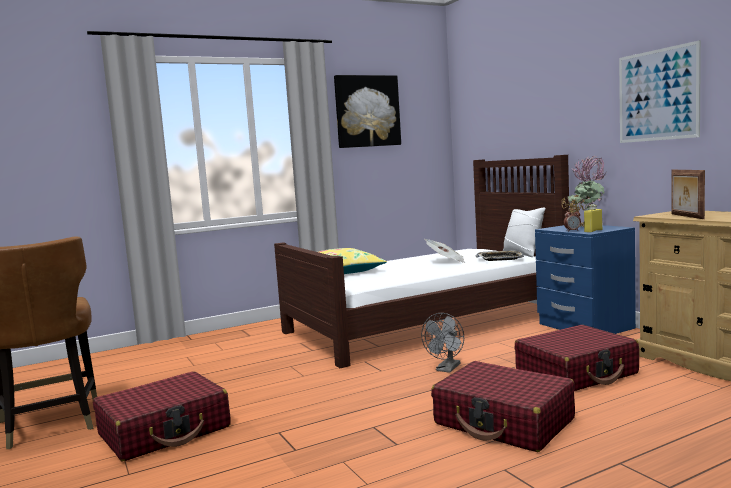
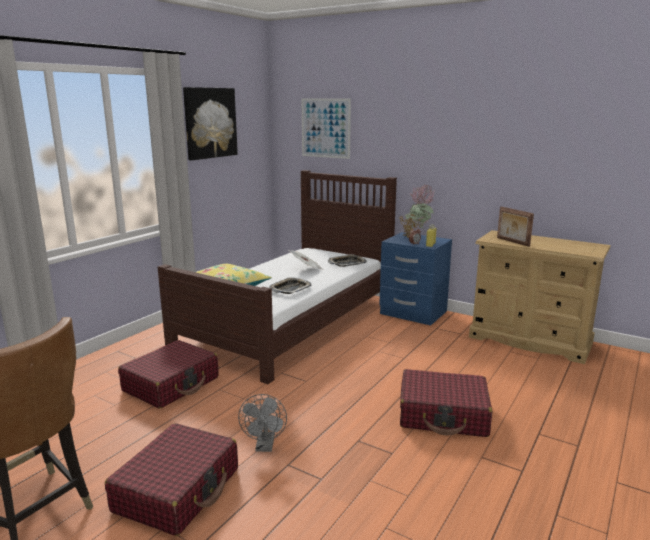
camera: 30 degrees left, 10 degrees up
(402, 274) = (290, 289): none -> tray
(446, 369) = (356, 371): grey fan -> grey fan (265, 446)
(523, 253) = (353, 254): white pillow -> none
(576, 373) = (447, 360): red suitcase -> red suitcase (171, 384)
(658, 95) = (478, 143): picture -> picture (325, 128)

